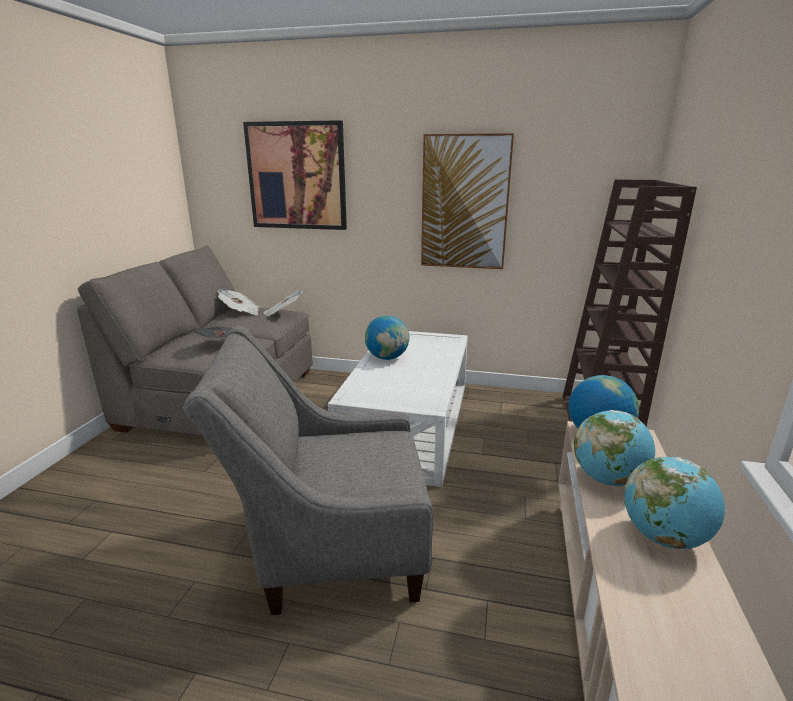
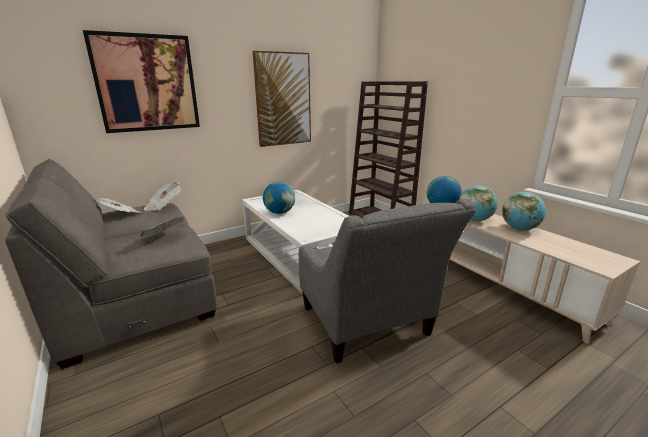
camera: 45 degrees left, 0 degrees up
(329, 547) = (368, 326): grey armchair -> grey armchair turned 60 degrees counterclockwise

